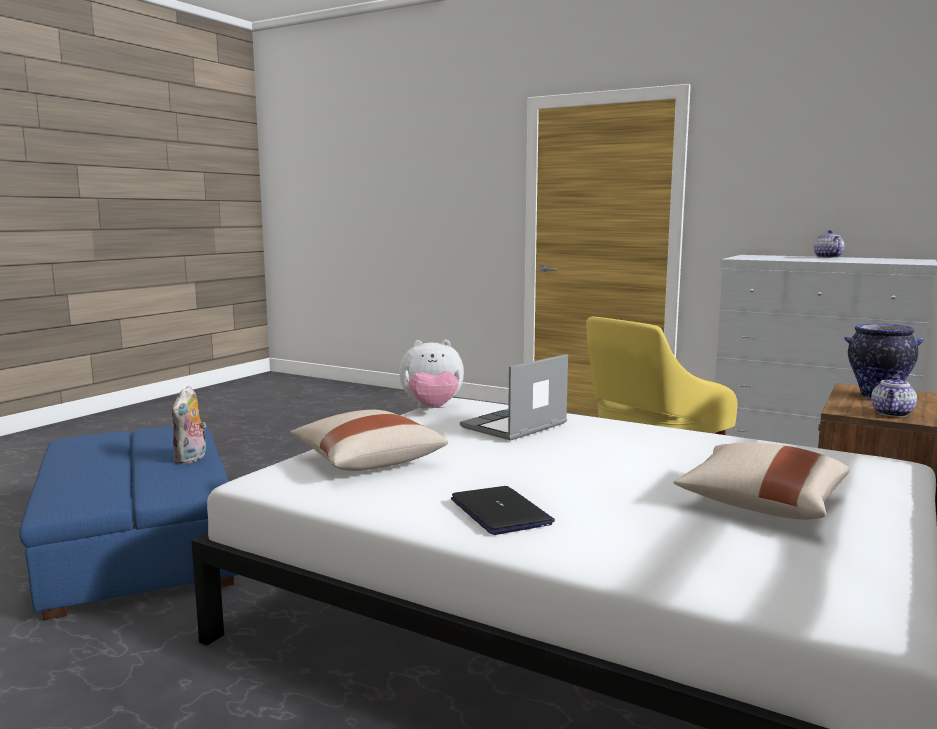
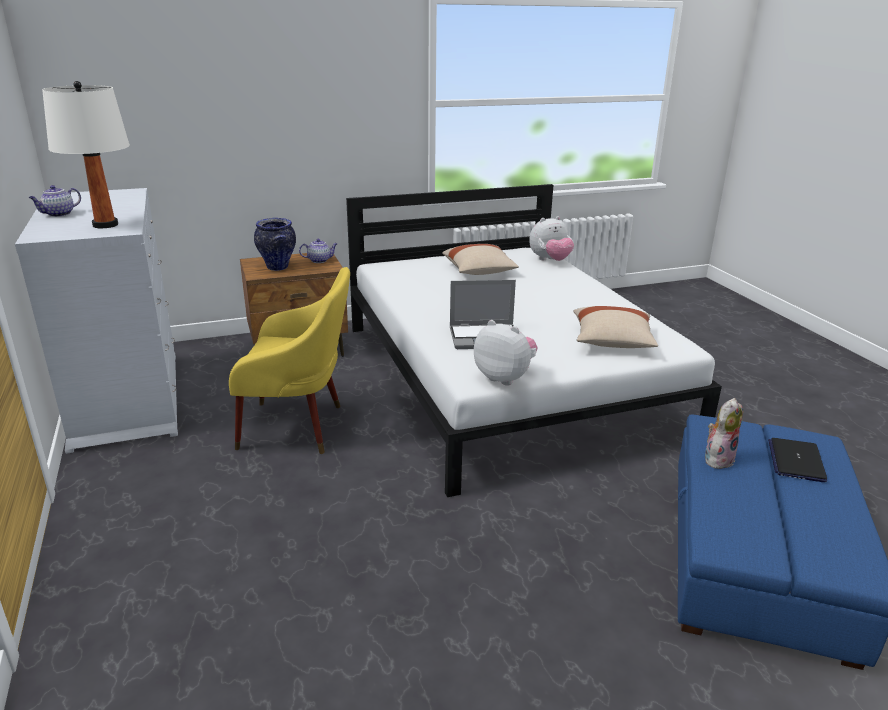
camera: 140 degrees left, 15 degrees up
(501, 512) = (584, 297): laptop -> laptop (796, 460)
(744, 586) = (550, 260): none -> plush toy
(766, 258) = (105, 225): none -> white table lamp

